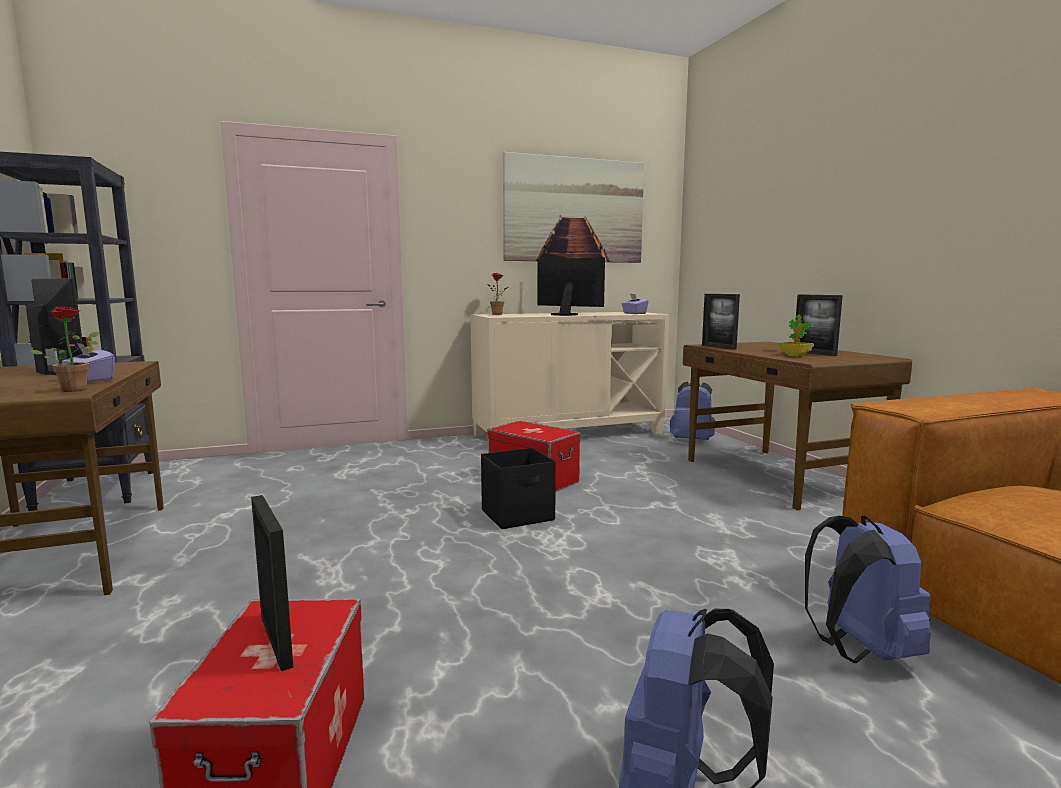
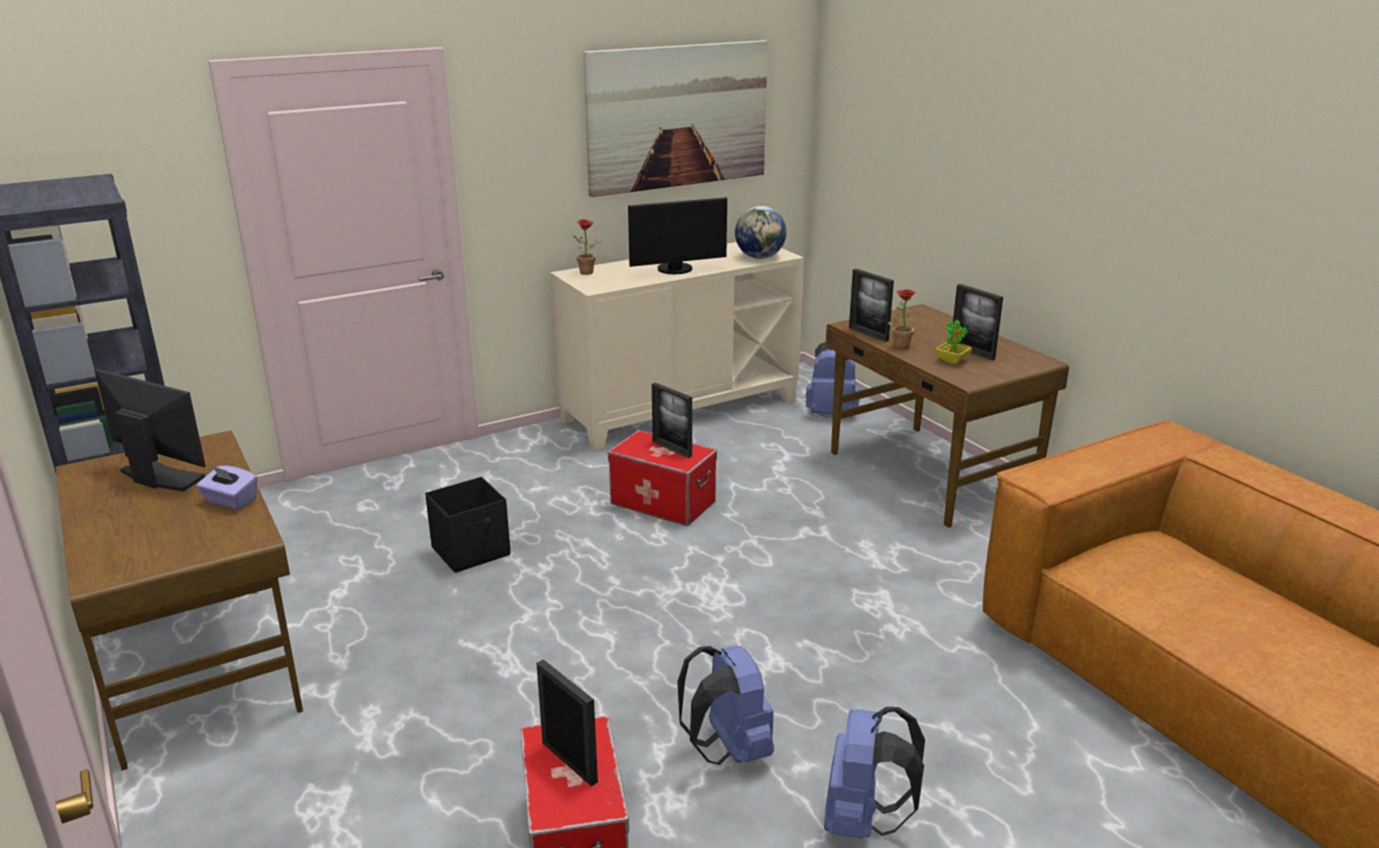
camera: 10 degrees left, 15 degrees up
(77, 389) = (248, 528): potted plant -> potted plant (900, 345)
(519, 515) = (665, 562): black storage box -> black storage box (472, 551)
(542, 430) = (672, 449): none -> picture frame
(566, 314) = (676, 270): monitor -> monitor turned 135 degrees clockwise
(634, 313) = (760, 257): purple tissue box -> globe
(859, 650) = (989, 693): blue backpack -> blue backpack (728, 750)

